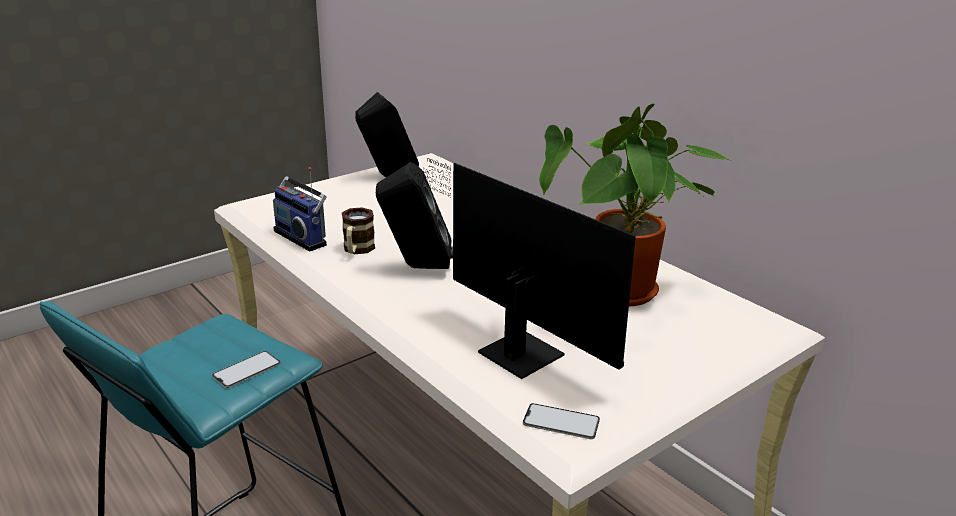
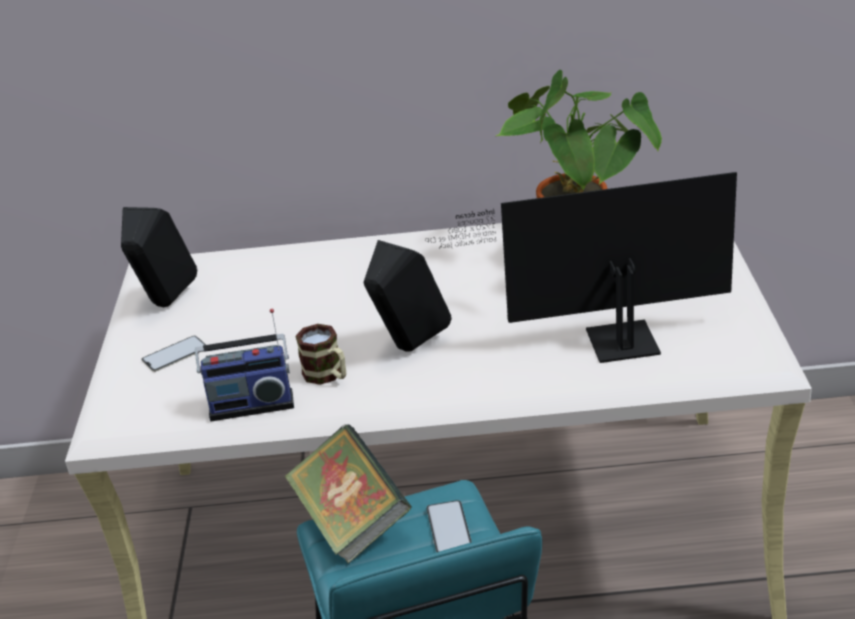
camera: 50 degrees left, 5 degrees up
(230, 328) = (351, 522): none -> book
(561, 422) = (735, 356): phone -> phone (174, 354)

